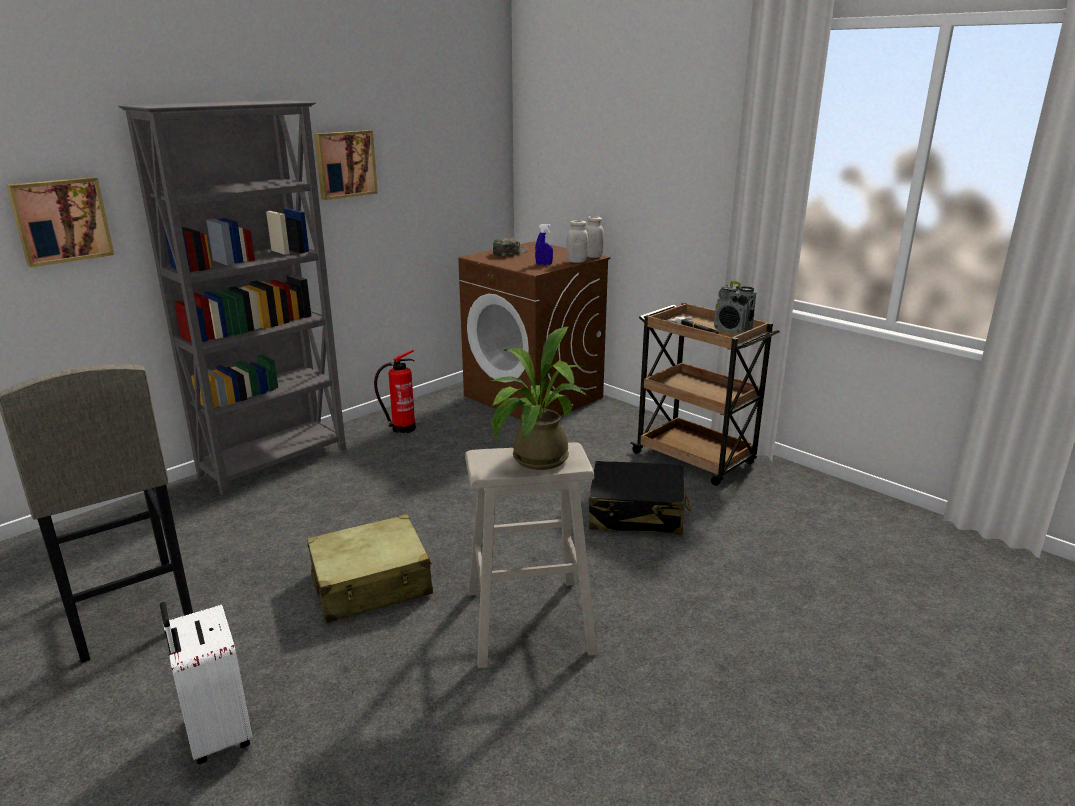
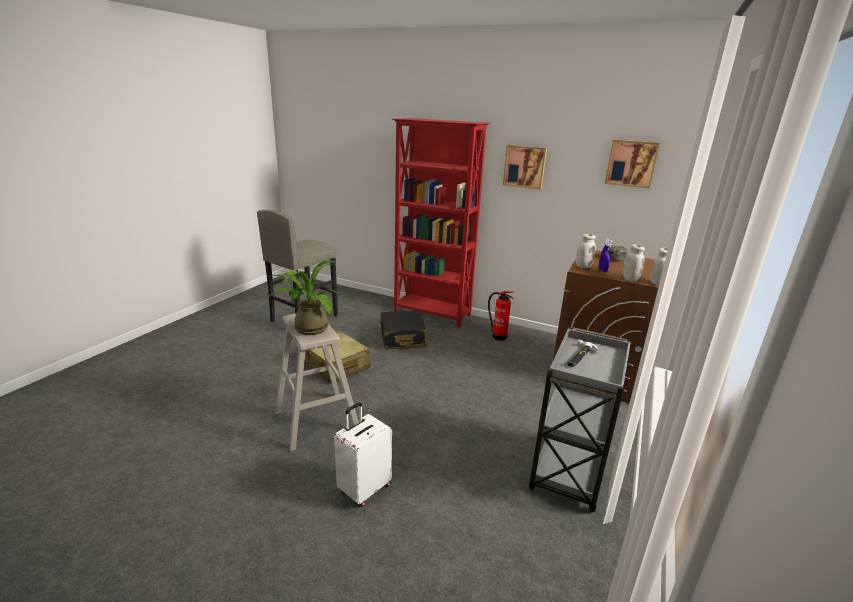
camera: 70 degrees right, 0 degrees up
(61, 220) = (381, 165): picture -> picture (631, 163)
(216, 735) = (230, 358): white suitcase -> white suitcase (364, 488)
(276, 462) = (432, 314): grey bookcase -> red bookcase
(525, 268) = (583, 266): none -> white jar
(637, 513) = (456, 448): black suitcase -> black suitcase (402, 338)
(695, 459) = (568, 472): brown cart -> grey cart
(732, 330) = (599, 375): radio -> none

